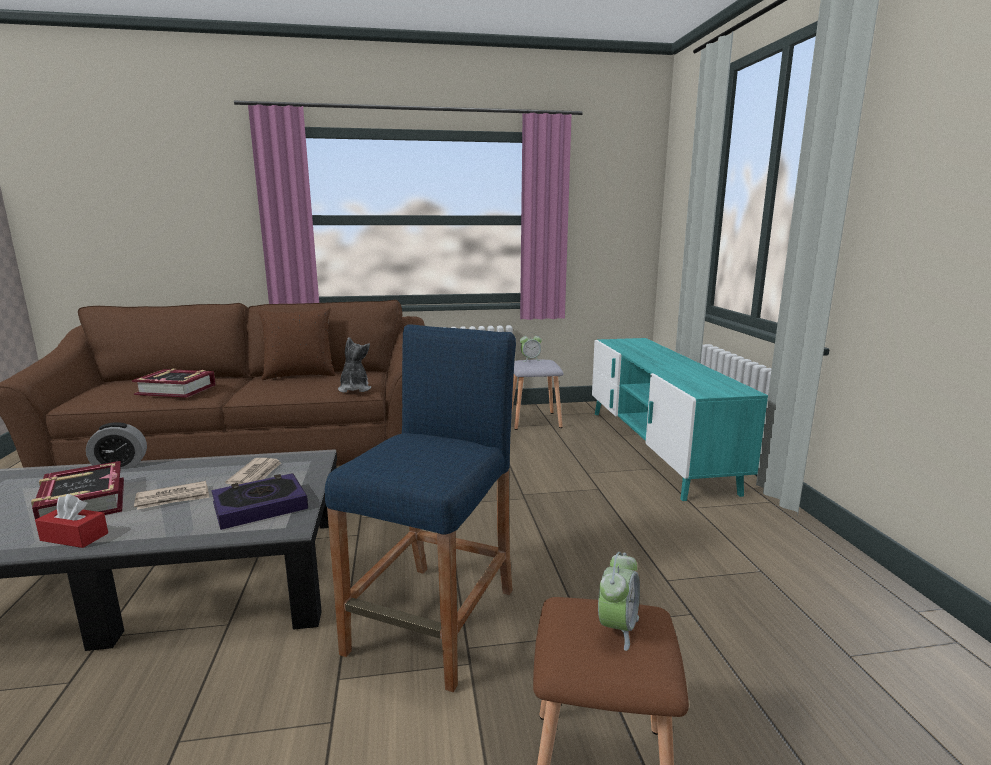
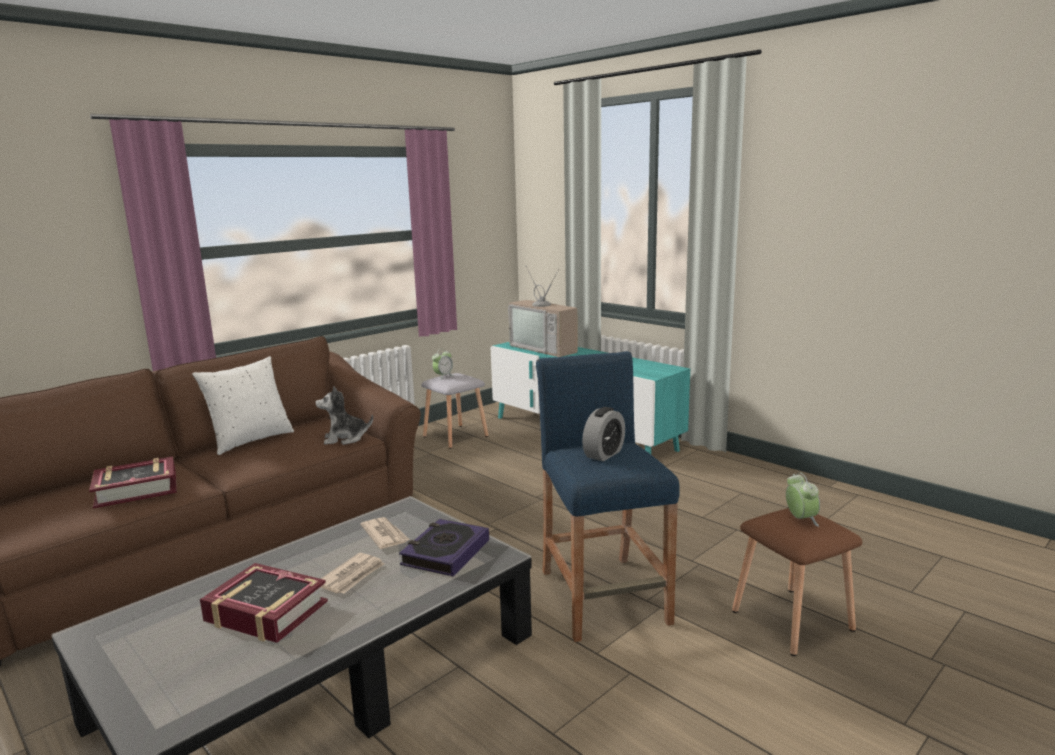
camera: 35 degrees left, 0 degrees up
(74, 537) = (331, 631): red tissue box -> none
(120, 466) = (218, 576): alarm clock -> alarm clock (604, 454)
(299, 375) = (250, 440): brown pillow -> white pillow
(354, 389) = (345, 439): plush toy -> plush toy turned 60 degrees counterclockwise
(642, 349) = (547, 348): none -> television

